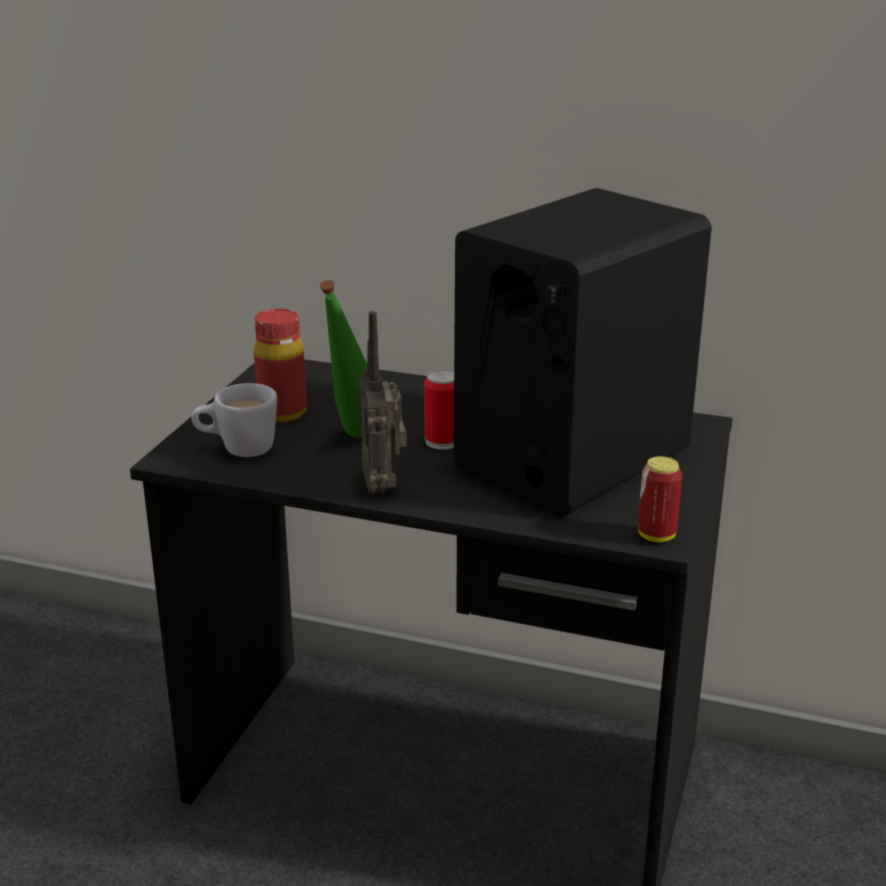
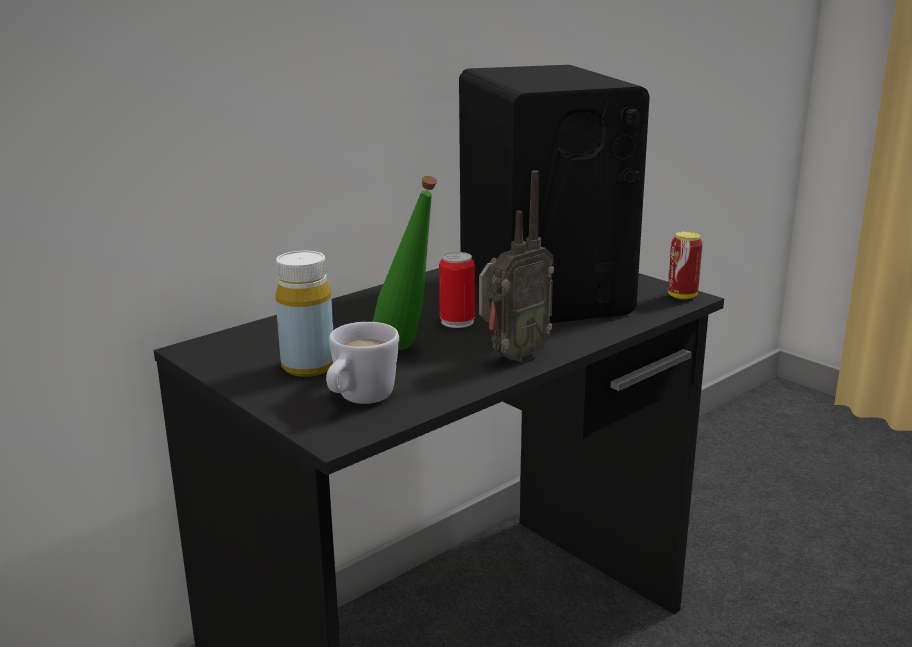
camera: 60 degrees left, 5 degrees down
(282, 413) = (308, 367): red bottle -> yellow bottle
(383, 486) = (512, 357): radio -> radio turned 60 degrees counterclockwise

